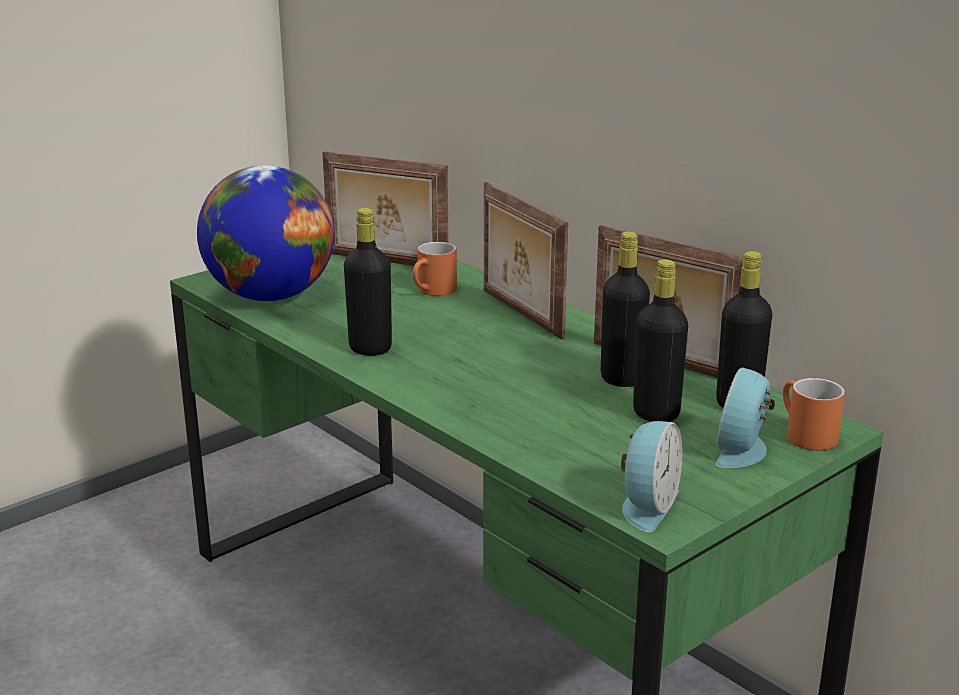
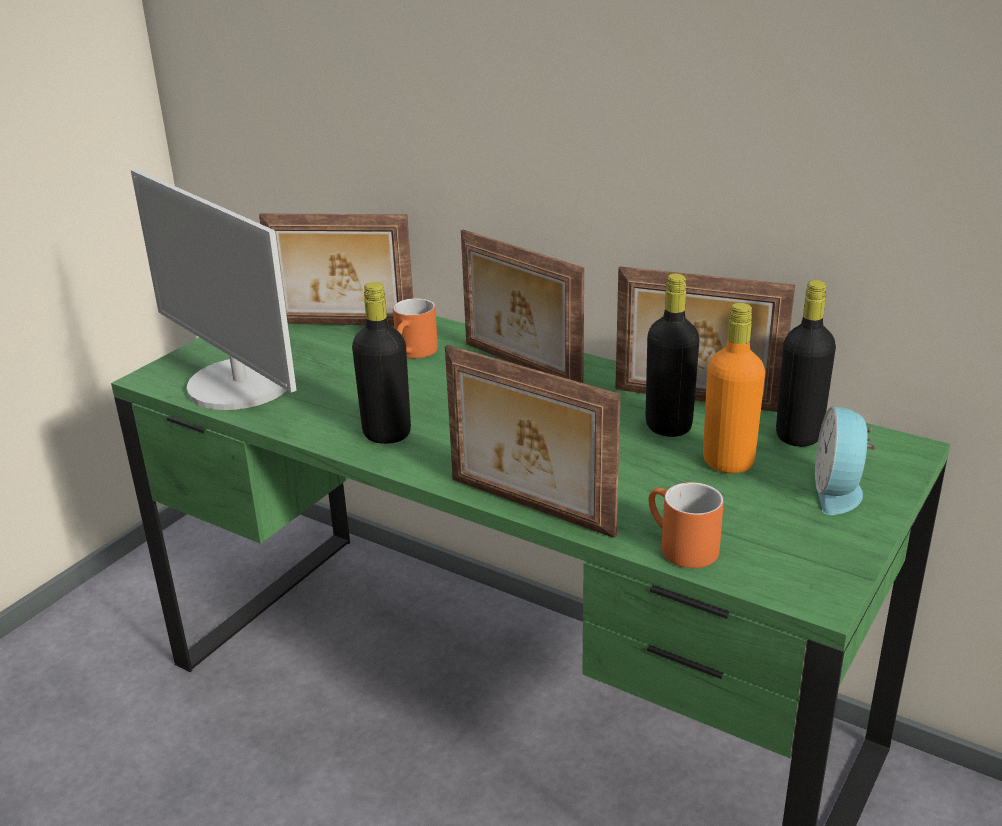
camera: 15 degrees left, 5 degrees up
(270, 296) = (239, 385): globe -> monitor
(454, 420) = (529, 508): none -> picture frame
(646, 505) = (789, 577): alarm clock -> none
(656, 413) = (728, 462): black bottle -> orange bottle
(803, 435) = (882, 461): orange mug -> orange mug (679, 547)

